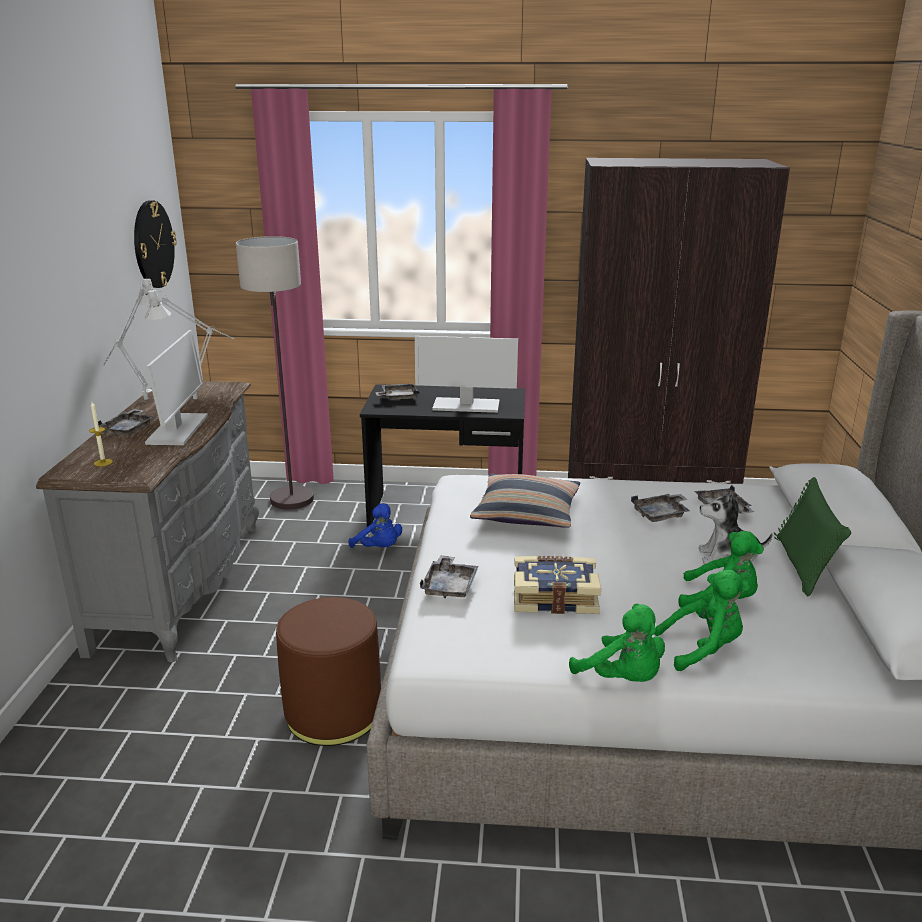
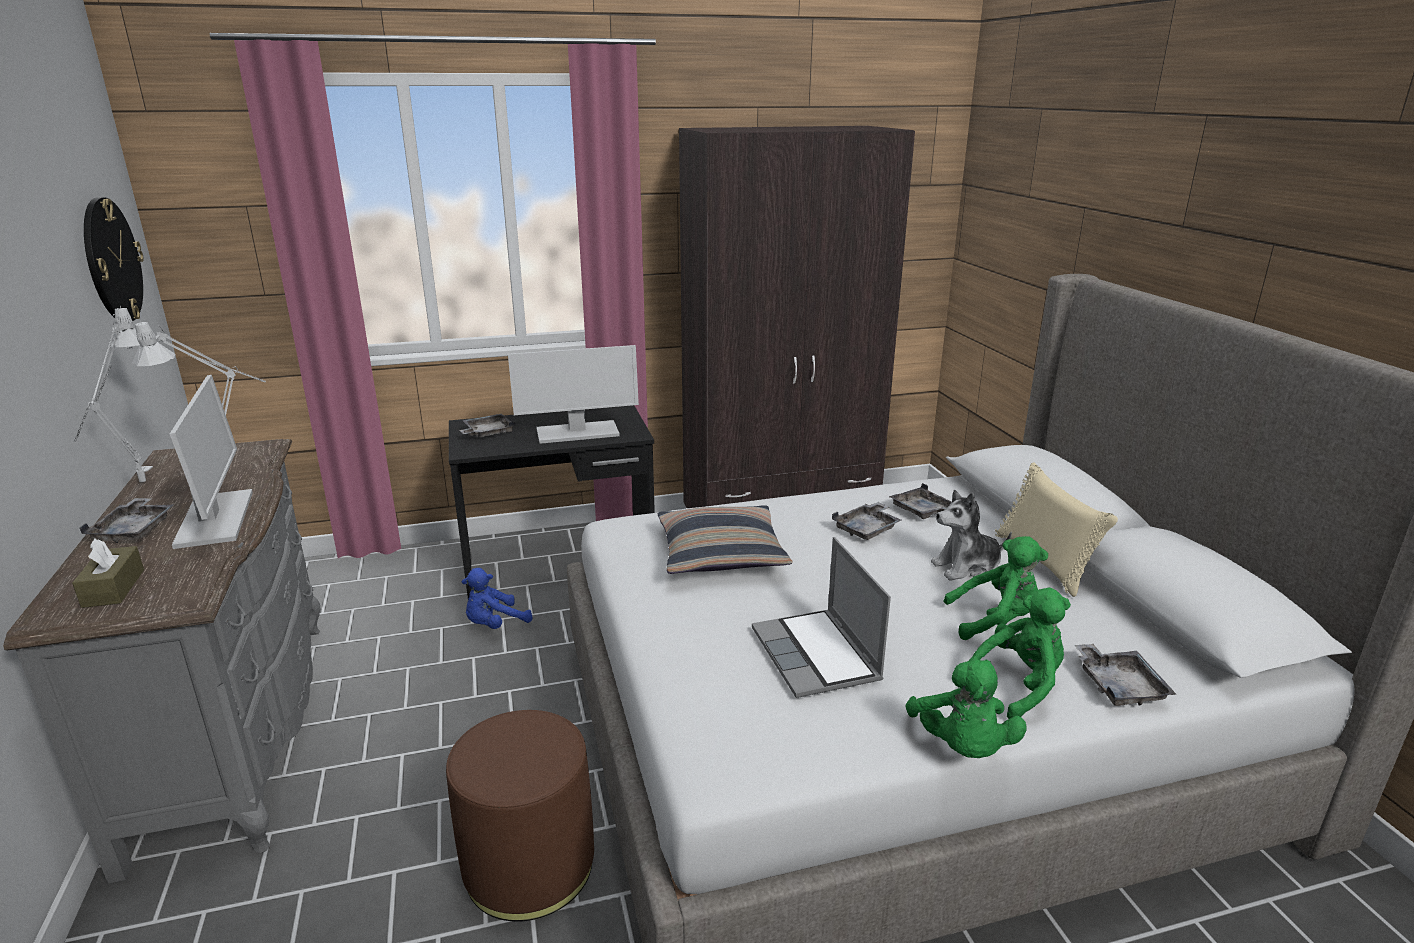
camera: 20 degrees left, 0 degrees up
(103, 462) = (113, 588): candle -> brown tissue box
(291, 505) = (355, 589): grey floor lamp -> none
(379, 548) = (495, 624): blue plush toy -> blue plush toy turned 120 degrees clockwise
(450, 586) = (685, 669): grey tray -> grey tray (1119, 685)
(554, 597) = (817, 656): book -> laptop
(622, 678) = (961, 747): green plush toy -> green plush toy turned 60 degrees clockwise
(804, 566) = (1045, 562): green pillow -> beige pillow

